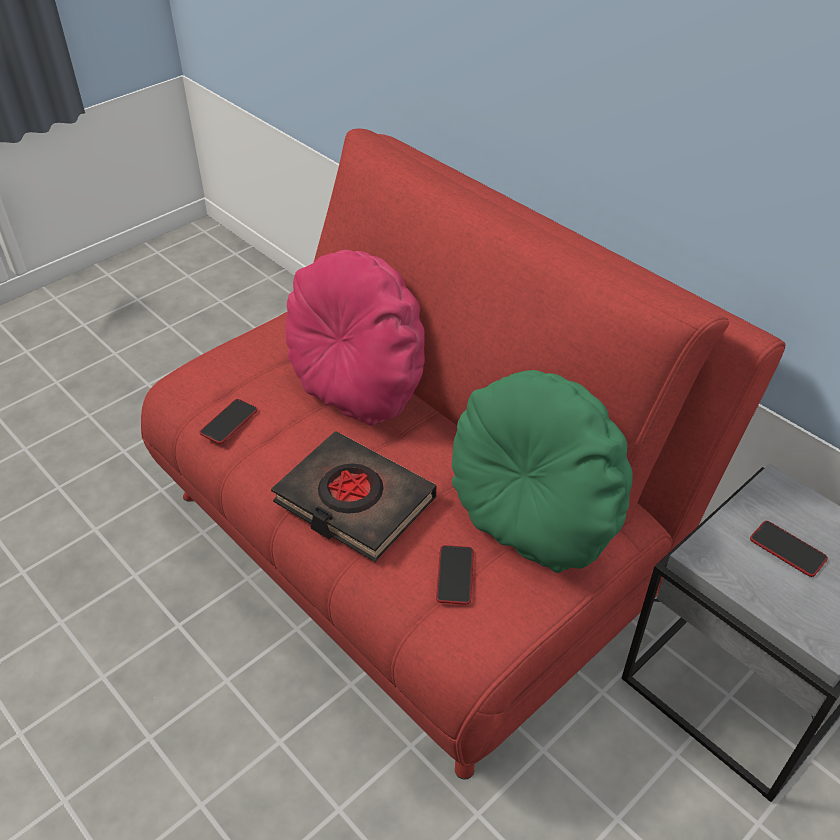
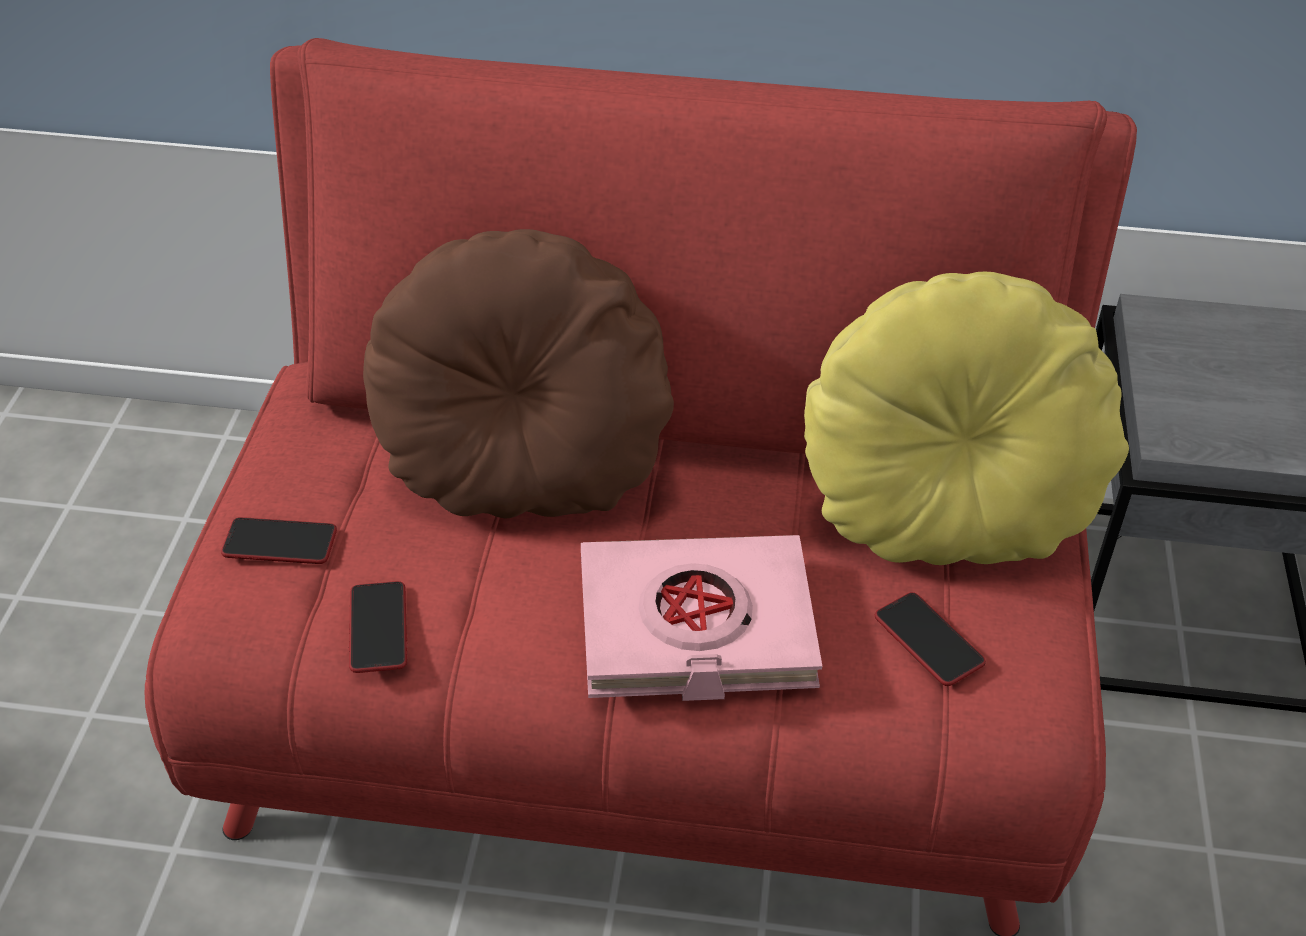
camera: 40 degrees left, 0 degrees up
(354, 501) = (696, 628): black book -> pink book
(357, 394) = (525, 480): pink pillow -> brown pillow
(530, 527) = (943, 524): green pillow -> yellow pillow
(787, 549) = (1239, 381): phone -> phone (280, 542)

